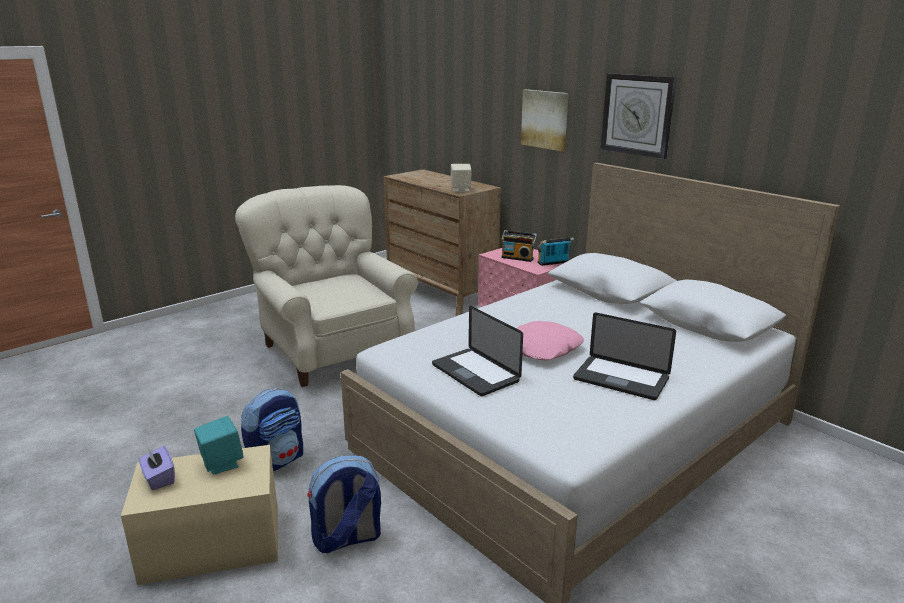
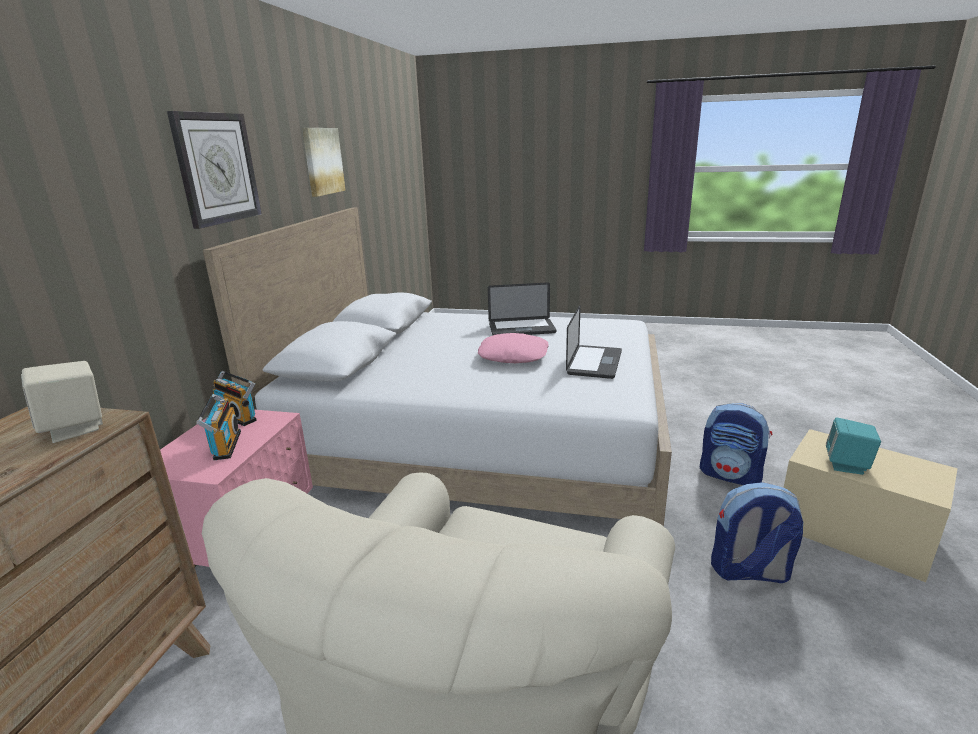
camera: 125 degrees left, 0 degrees up
(159, 478) = (919, 480): purple tissue box -> none
(545, 119) = (83, 212): picture -> picture (322, 161)
(621, 379) = (522, 329): laptop -> laptop turned 90 degrees clockwise

